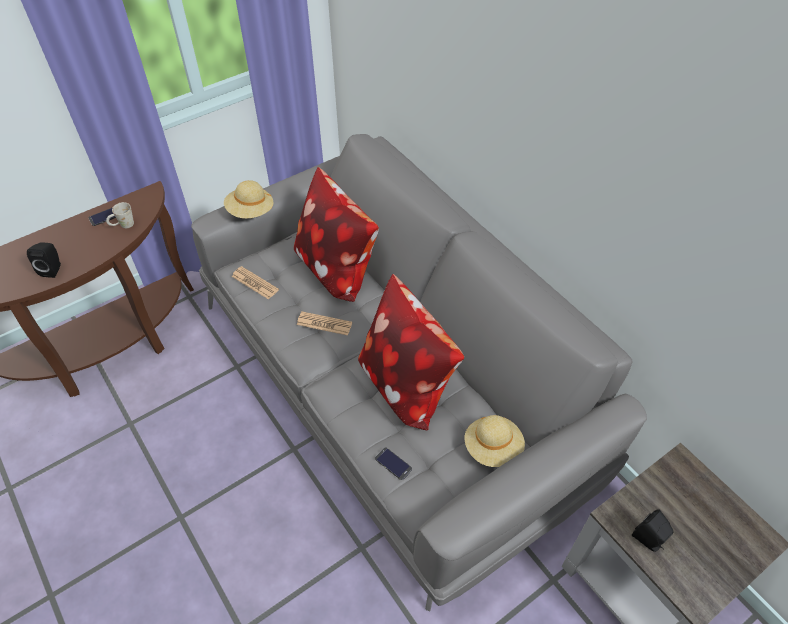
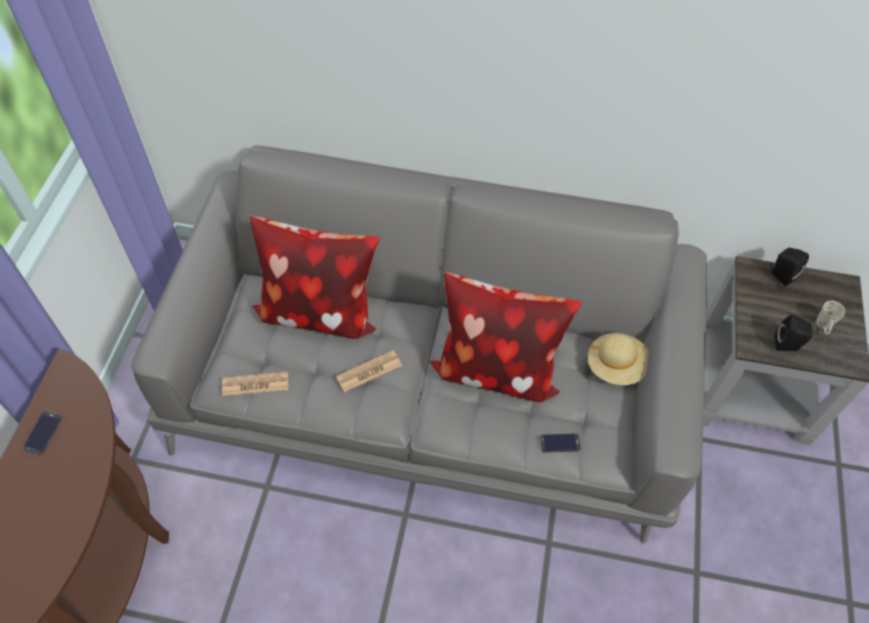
camera: 45 degrees left, 5 degrees up
(53, 269) = (54, 535): black speaker -> black speaker (781, 275)
(123, 225) = (79, 427): white mug -> white mug (824, 327)
(250, 211) = (189, 313): beige hat -> none

